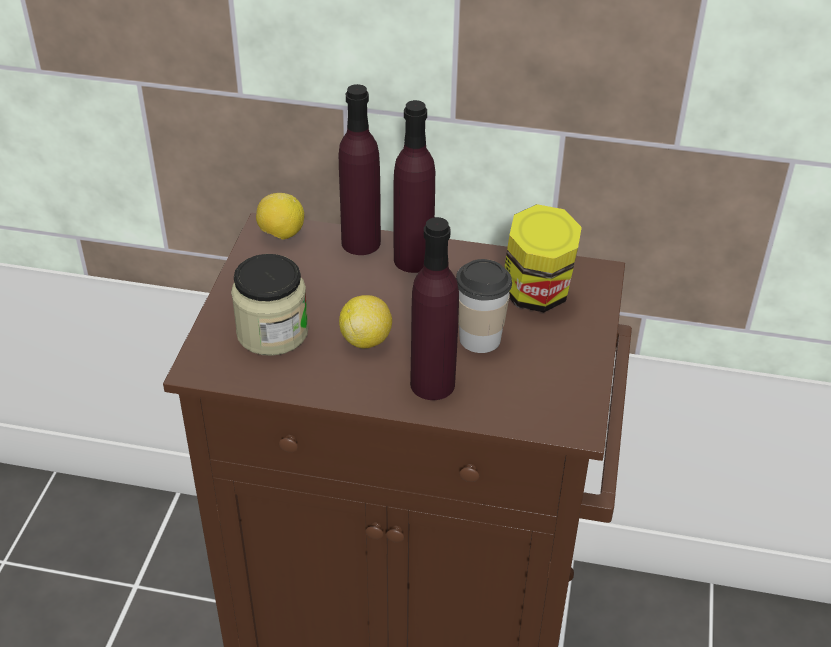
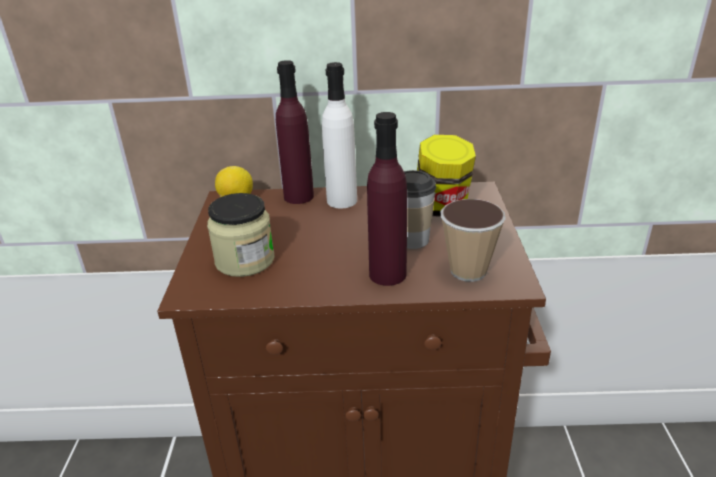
camera: 10 degrees left, 10 degrees down
(366, 340) = (323, 254): lemon -> none
(413, 260) = (342, 201): purple bottle -> white bottle
(529, 397) = (468, 271): none -> cup

